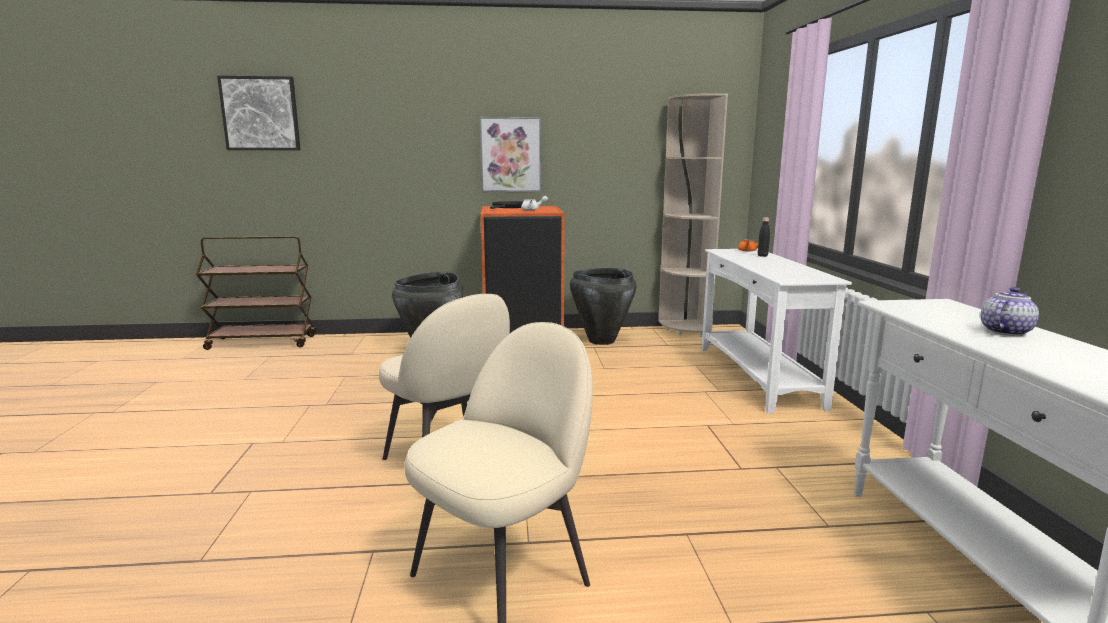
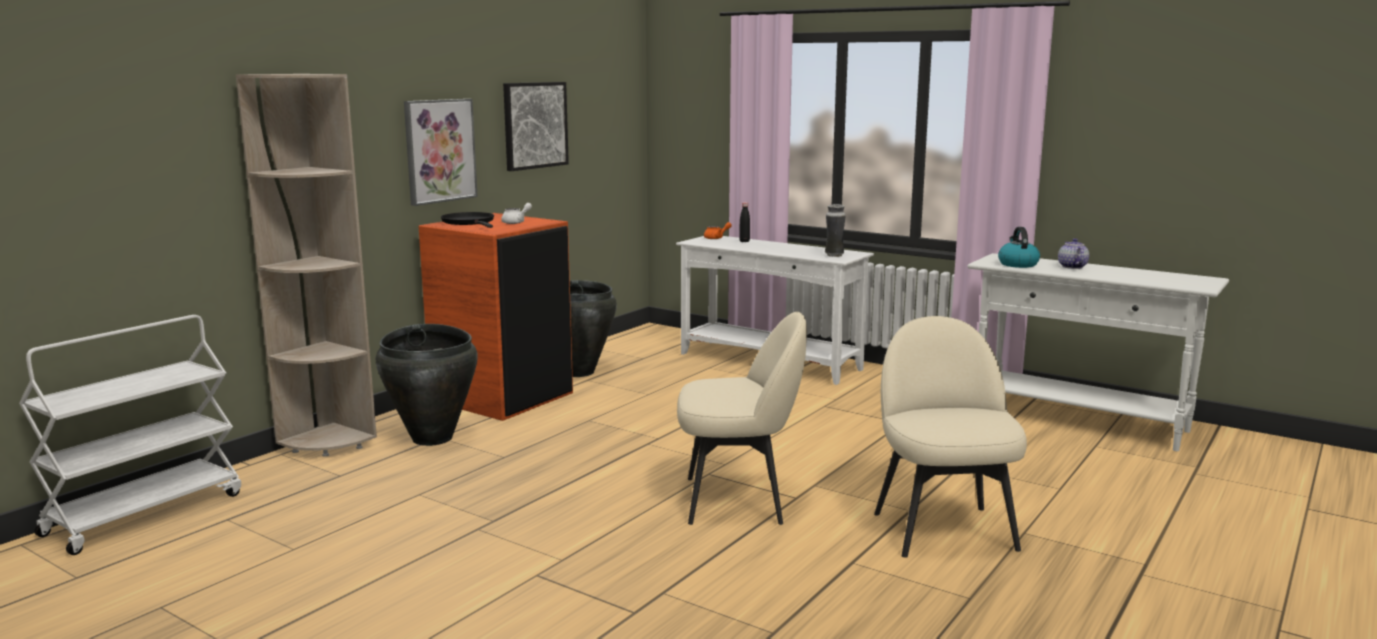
camera: 50 degrees left, 0 degrees up
(260, 114) = (91, 110): picture -> picture (535, 125)
(263, 342) = (145, 513): brown cart -> white cart
(685, 332) = (626, 342): beige bookcase -> beige bookcase (328, 448)
(797, 276) = (834, 255): none -> vase
(926, 313) = (1017, 264): none -> kettle

